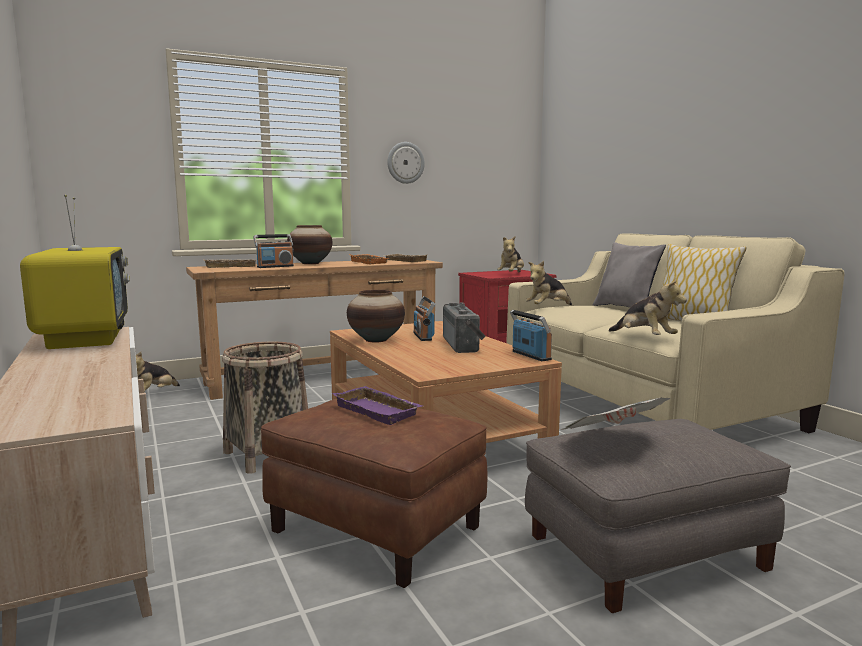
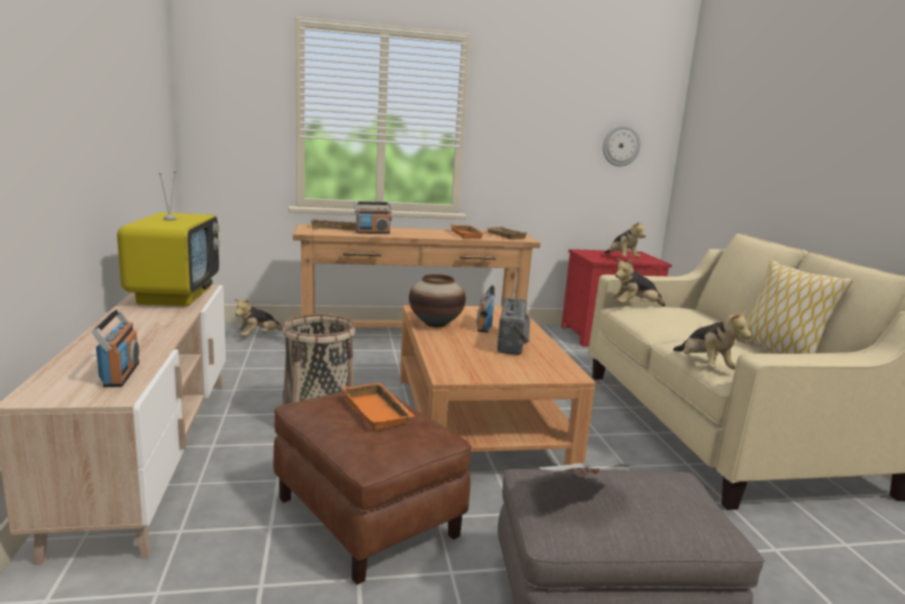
camera: 15 degrees right, 5 degrees up
(310, 263) = (410, 230): vase -> none
(379, 410) = (379, 411): purple tray -> orange tray
(405, 163) = (523, 132): wall clock -> wall clock (621, 145)
(511, 275) = (621, 259): plush toy -> plush toy turned 60 degrees counterclockwise
(530, 356) = (570, 368): radio -> radio (120, 374)
(626, 309) = (723, 320): grey pillow -> none

